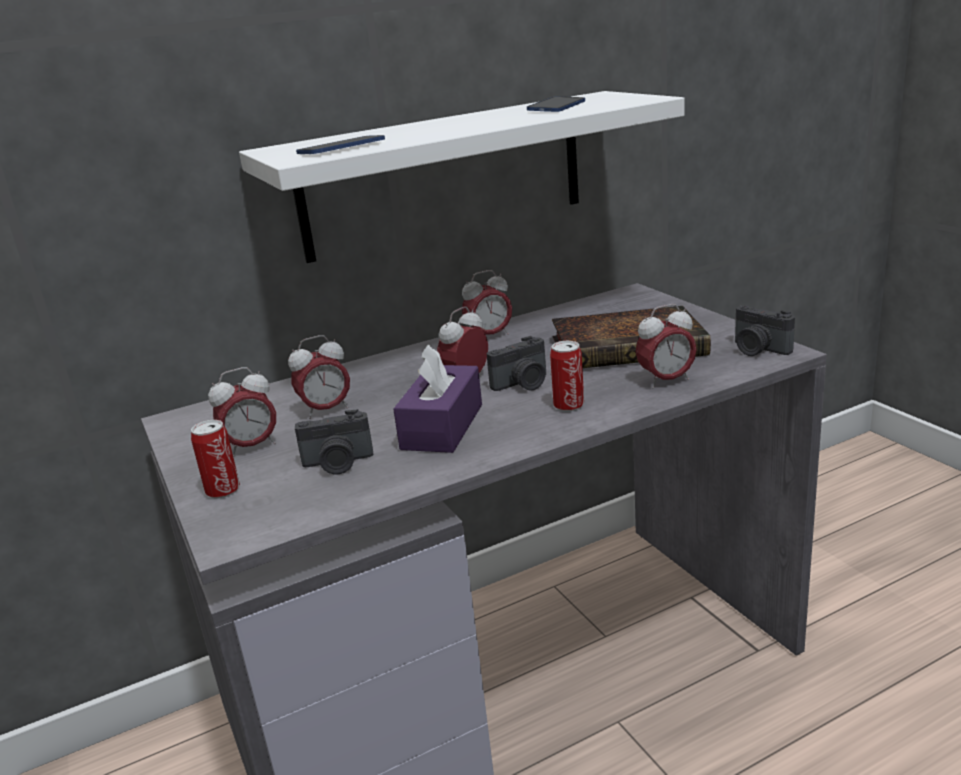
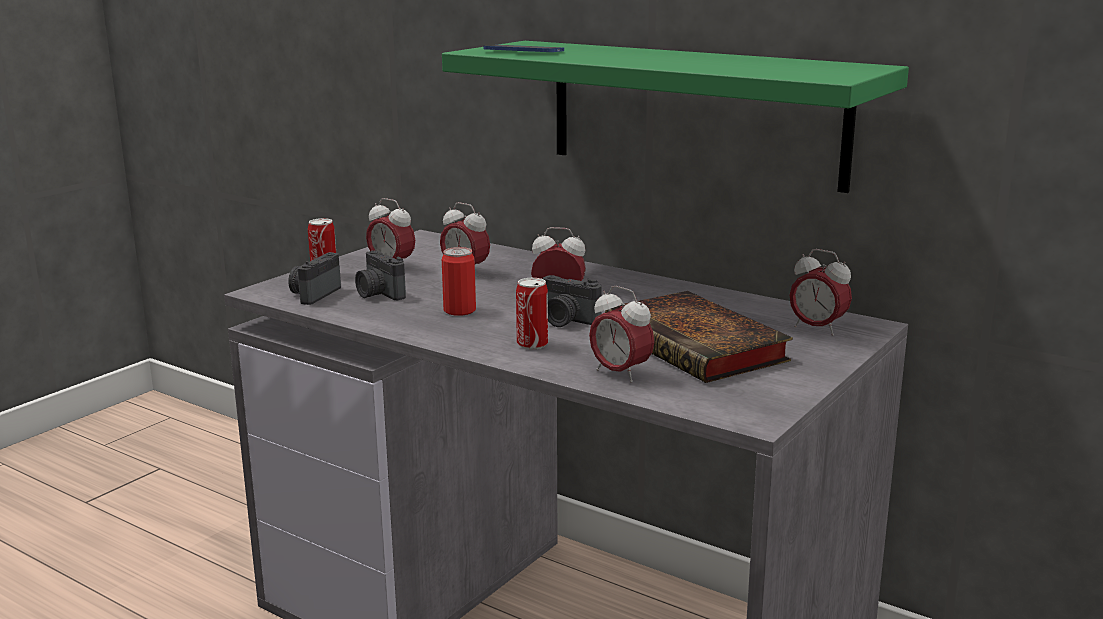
camera: 60 degrees right, 5 degrees down
(442, 427) = (459, 310): purple tissue box -> can
(444, 175) = (694, 112): white shelf -> green shelf
(489, 336) = (669, 290): alarm clock -> alarm clock (817, 329)
(556, 107) = (763, 65): phone -> none
(758, 350) = (748, 405): camera -> camera (313, 294)

